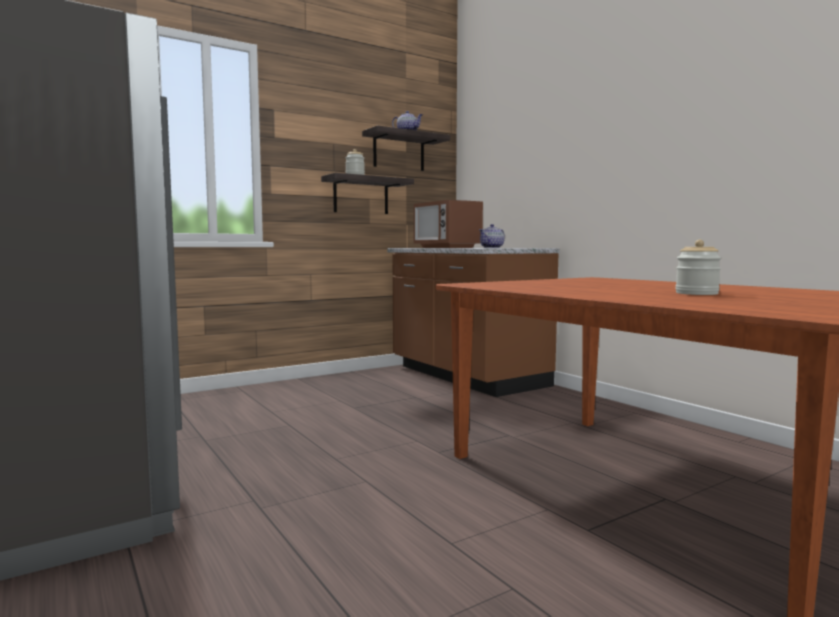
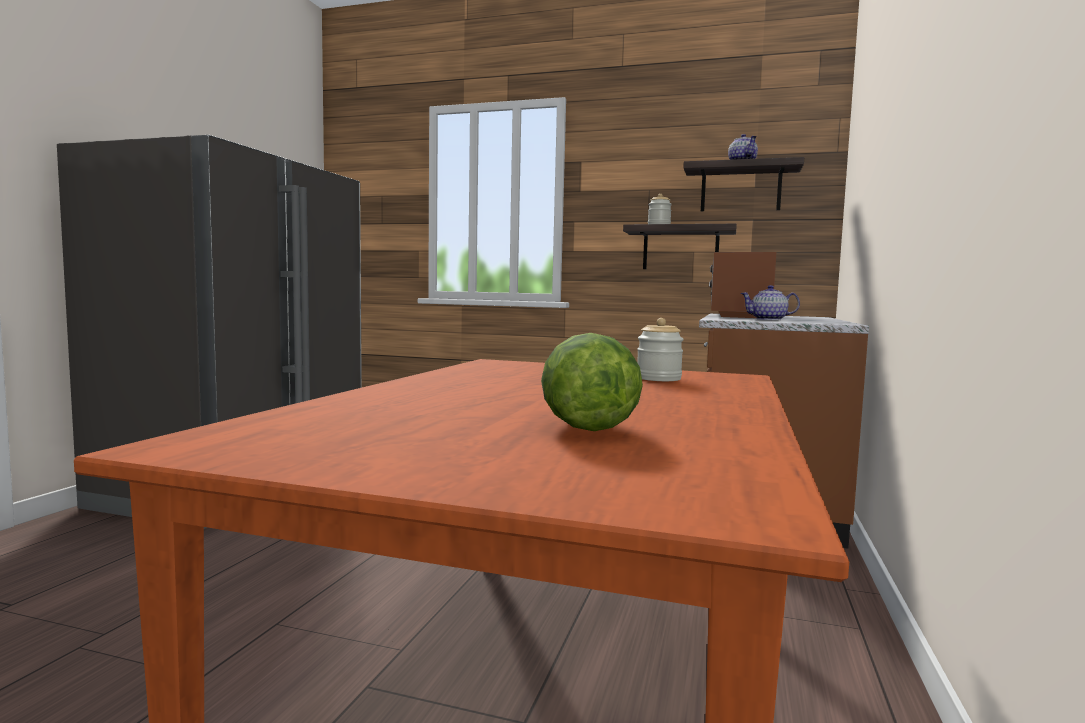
camera: 50 degrees right, 0 degrees up
(696, 293) = (496, 409): jar -> jar (658, 378)
(762, 293) = (587, 427): none -> lettuce

